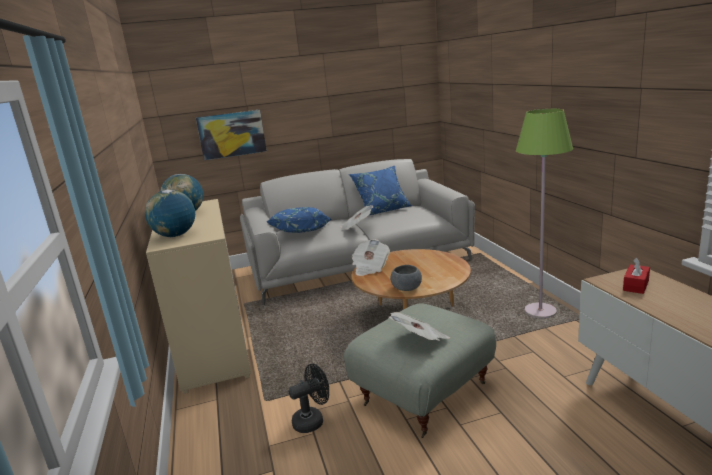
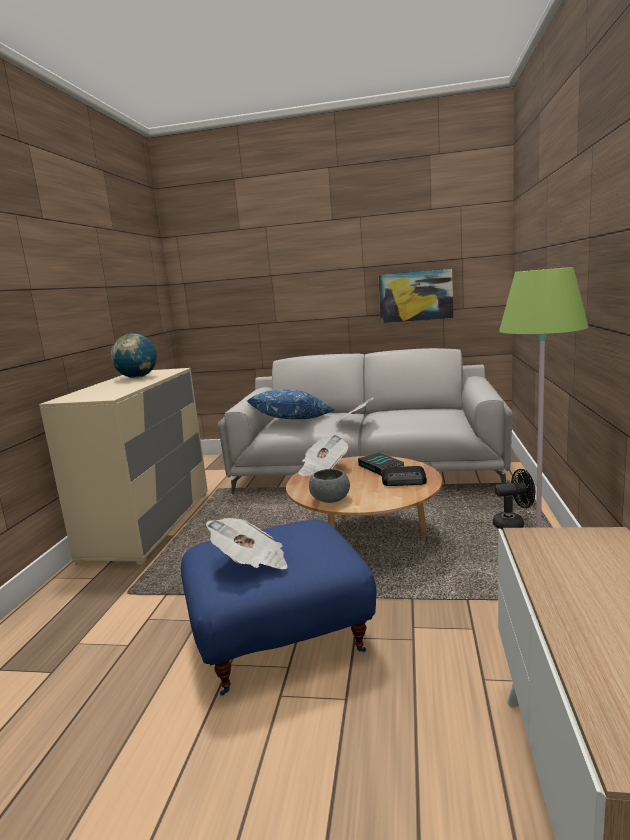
camera: 25 degrees right, 5 degrees down
(175, 236) = (88, 393): globe -> none
(231, 134) = (252, 306): picture -> picture (415, 296)
(313, 420) = (142, 630): black fan -> black fan (513, 524)
(382, 210) = (405, 409): blue pillow -> none
(413, 258) = (382, 467): none -> book
(423, 393) = (281, 639): grey ottoman -> blue ottoman
(442, 265) = (404, 481): none -> radio
(636, 285) = (573, 555): red tissue box -> none

